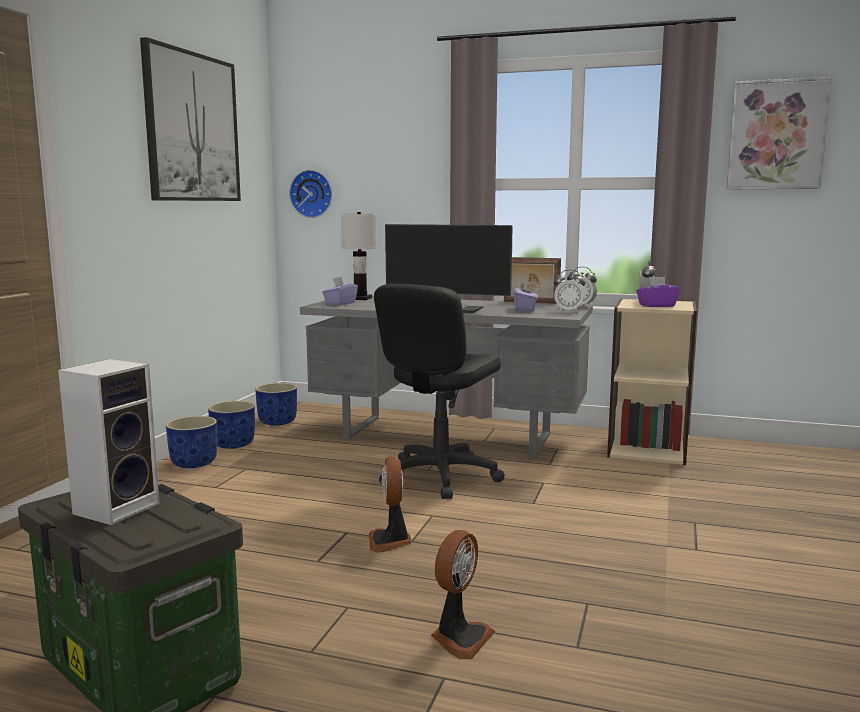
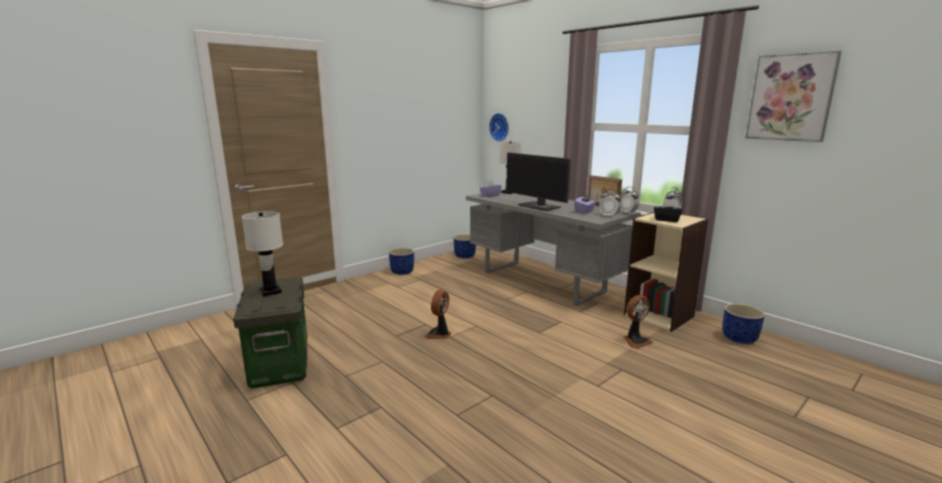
camera: 30 degrees right, 5 degrees up
(118, 507) = (270, 291): speaker -> white table lamp
(192, 128) = (421, 94): picture -> none
(232, 444) = (430, 265): blue planter -> blue planter (738, 338)
(439, 476) = (508, 304): black office chair -> none
(459, 638) = (410, 391): fan -> fan (636, 341)
(656, 305) = (666, 220): purple tissue box -> black tissue box

